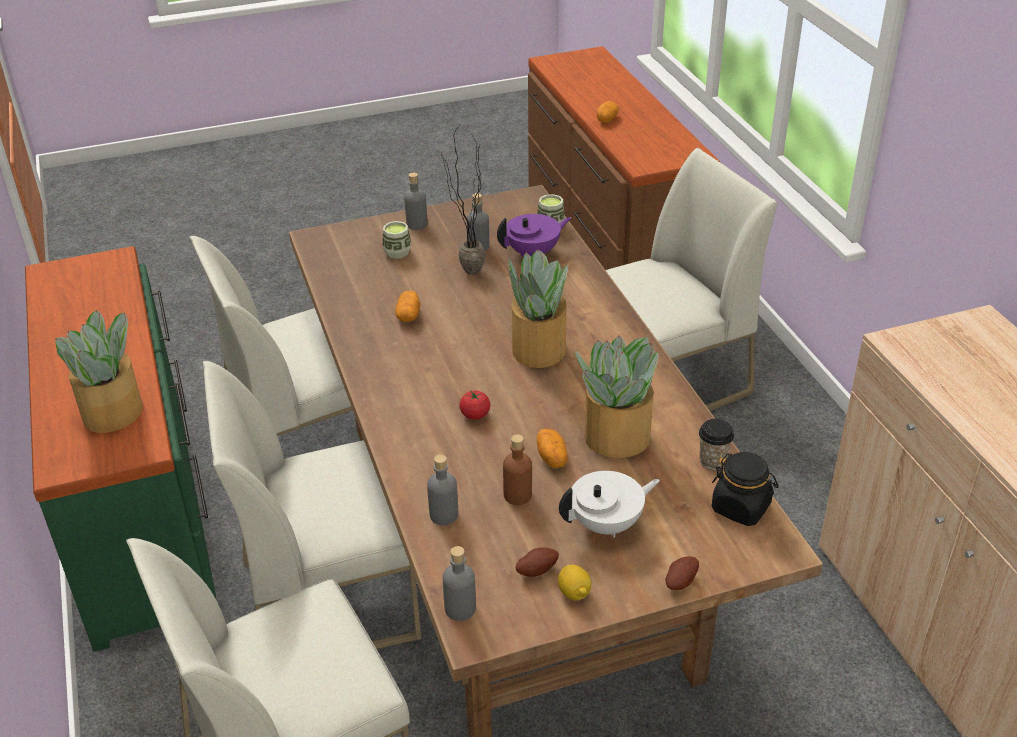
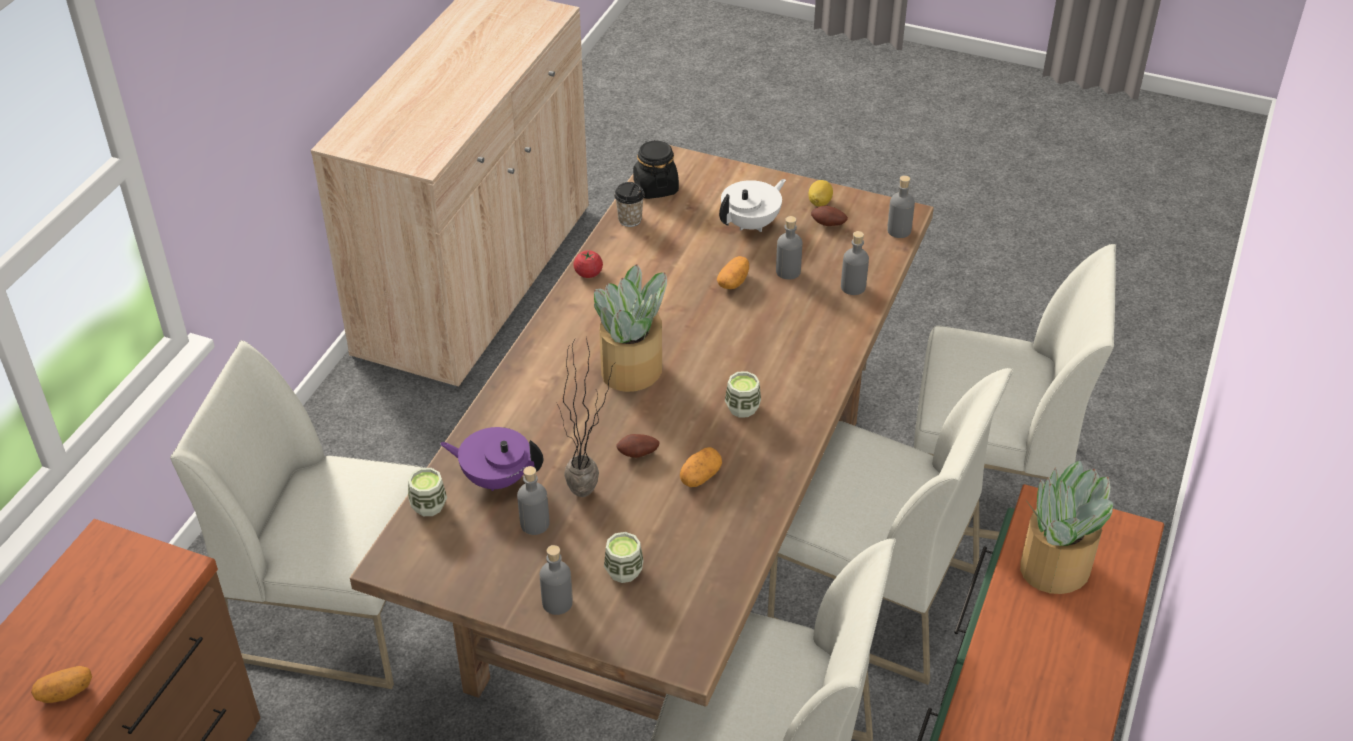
camera: 140 degrees left, 5 degrees up
(428, 368) = (742, 408): none -> cup
(475, 414) = (750, 344): tomato -> tomato (588, 273)
(517, 495) = (788, 271): brown bottle -> grey bottle
(607, 524) = (751, 224): white teapot -> white teapot turned 120 degrees clockwise
(615, 437) = (670, 270): potted plant -> none
(680, 581) = (749, 175): potato -> potato (638, 454)

